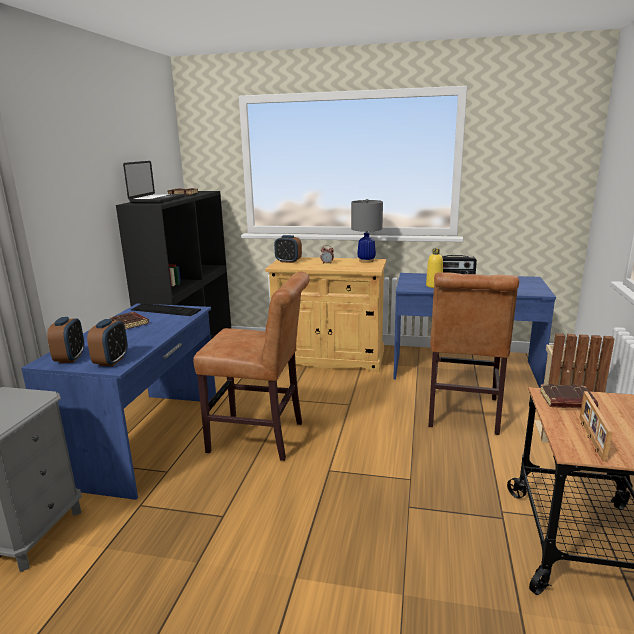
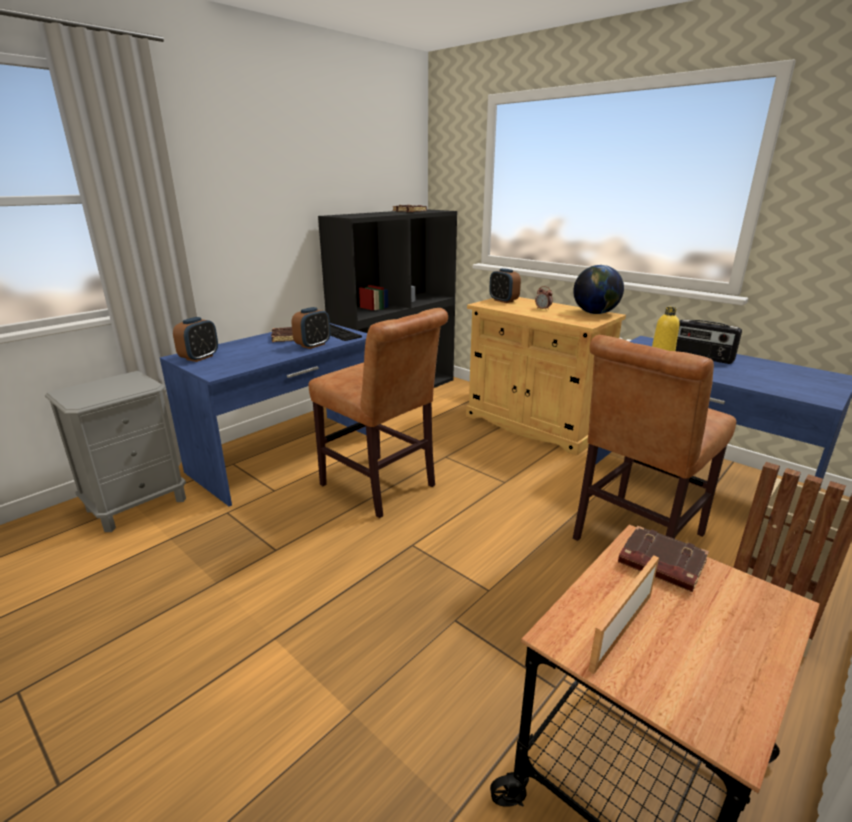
camera: 30 degrees right, 5 degrees up
(111, 361) = (222, 367): alarm clock -> alarm clock (313, 345)
(157, 199) = (367, 214): laptop -> none
(366, 261) = (595, 313): grey table lamp -> globe

